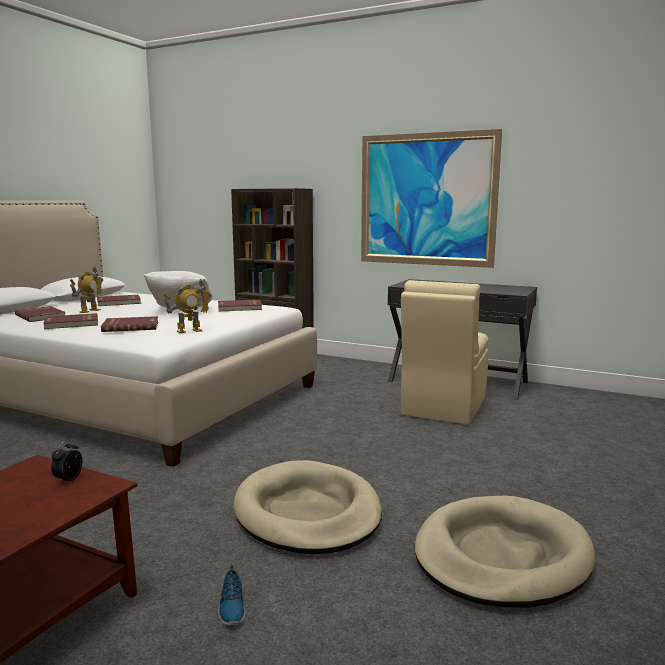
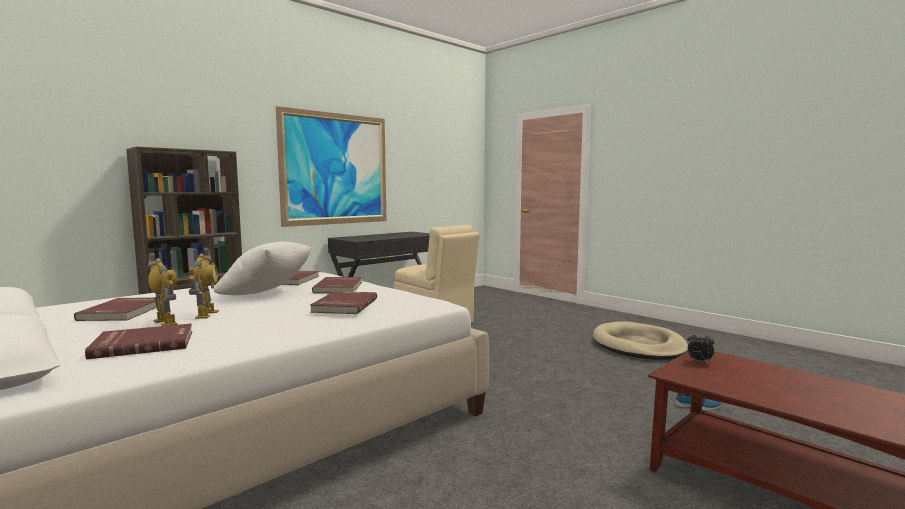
camera: 70 degrees left, 5 degrees down
(71, 324) = (261, 327): red book -> red book (339, 287)
(189, 331) = (391, 294): toy robot -> toy robot (206, 314)
(307, 513) = (584, 376): beige dog bed -> none

